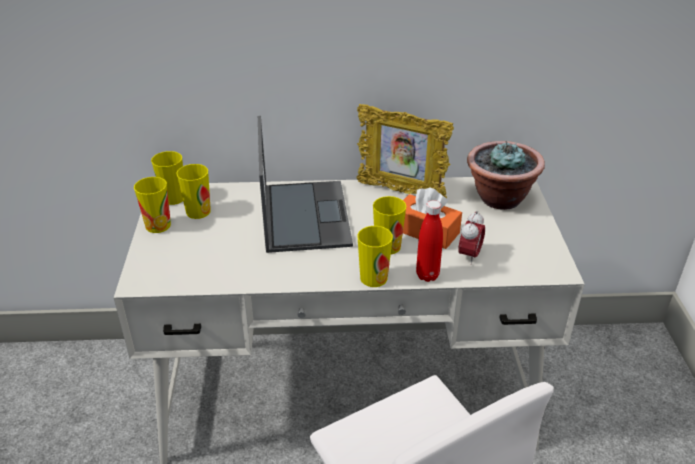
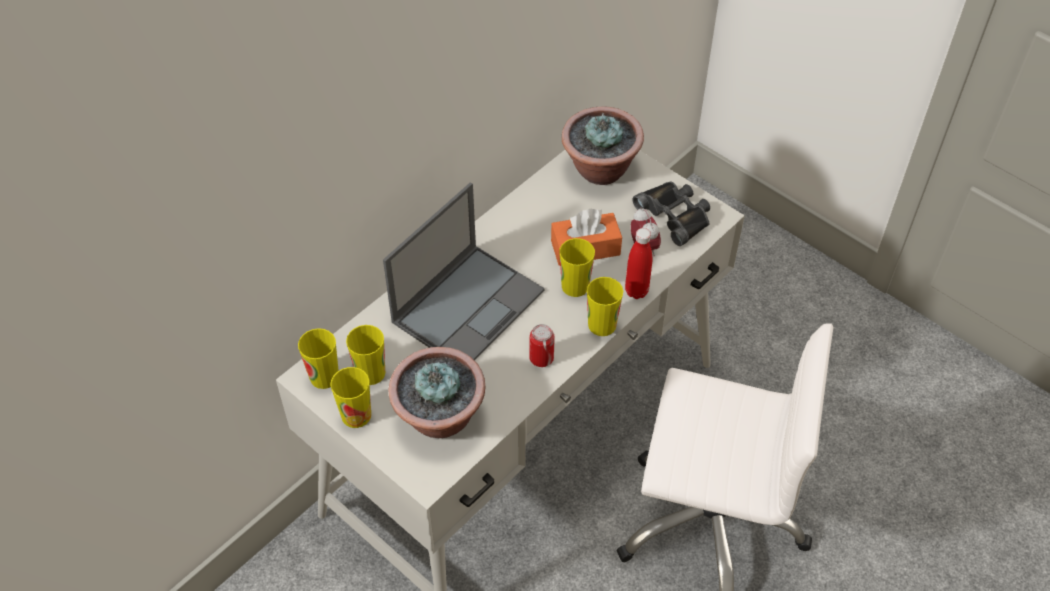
camera: 45 degrees left, 15 degrees up
(196, 258) = (440, 418): none -> potted plant
(304, 215) = (469, 305): laptop -> laptop turned 90 degrees clockwise
(304, 269) = (541, 358): none -> can
(401, 192) = (516, 219): picture frame -> none
(523, 251) = (675, 215): none -> black binoculars

